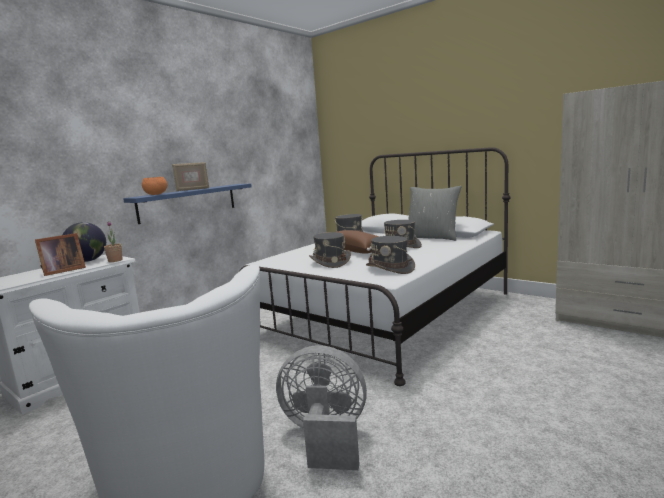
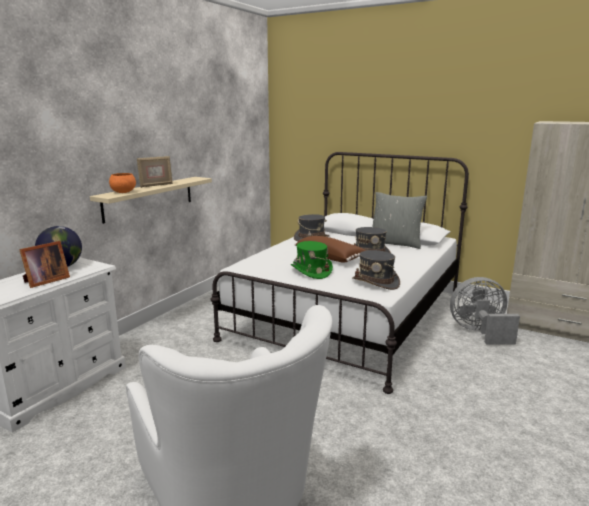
camera: 10 degrees left, 5 degrees up
(115, 260) = (95, 268): potted plant -> none
(188, 202) = (149, 198): blue shelf -> beige shelf
(325, 438) = (339, 446): grey fan -> grey fan (480, 332)
(330, 262) = (311, 271): grey hat -> green hat

